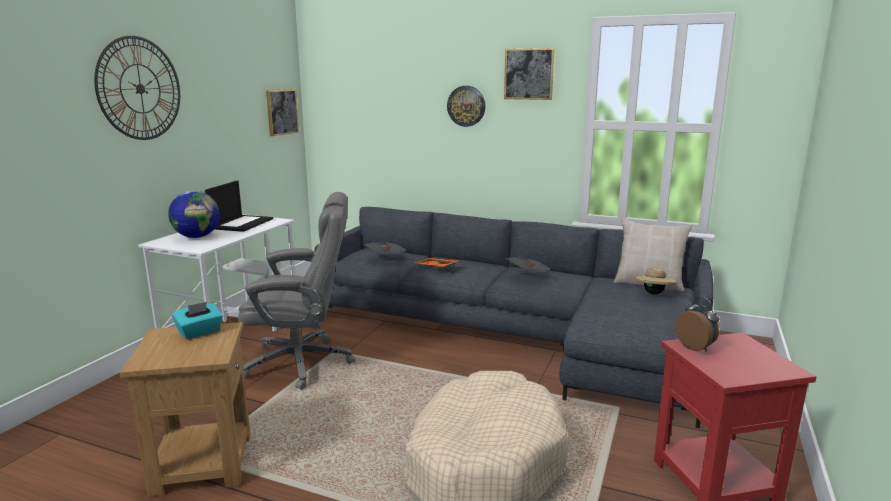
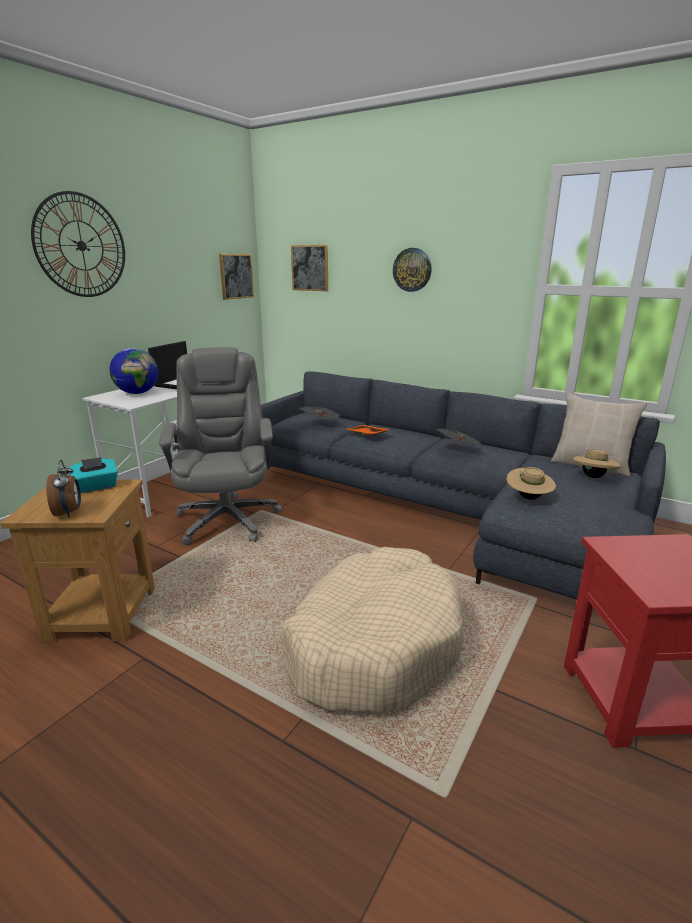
camera: 10 degrees right, 5 degrees up
(301, 362) = (227, 519): grey office chair -> grey office chair turned 105 degrees counterclockwise
(529, 74) = (478, 233): picture -> picture (310, 268)
(603, 316) = (528, 498): none -> beige hat
(696, 347) = (624, 549): alarm clock -> alarm clock (69, 512)

